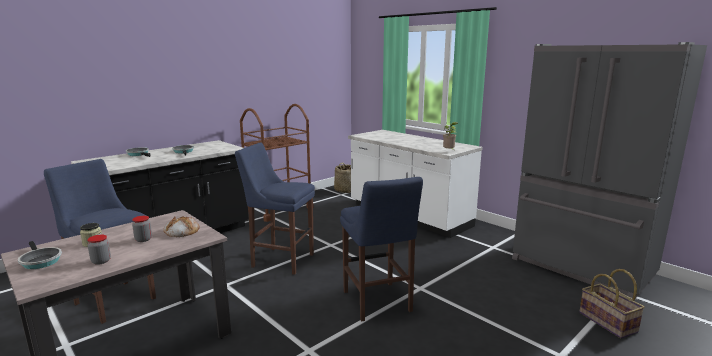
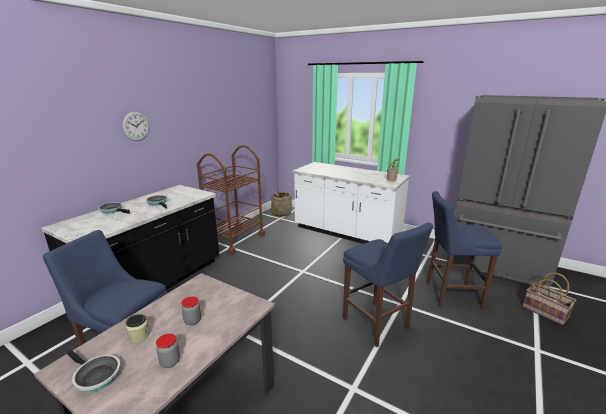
camera: 15 degrees left, 5 degrees up
(174, 75) = (136, 126): none -> wall clock
(181, 231) = (223, 302): bread -> none
(280, 260) = (269, 294): blue stool -> blue stool (450, 294)

